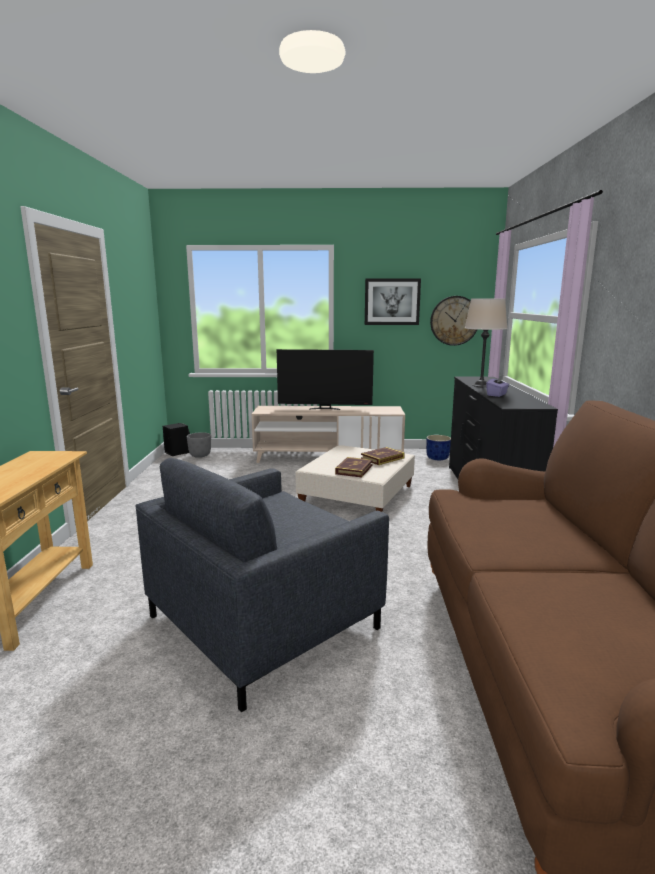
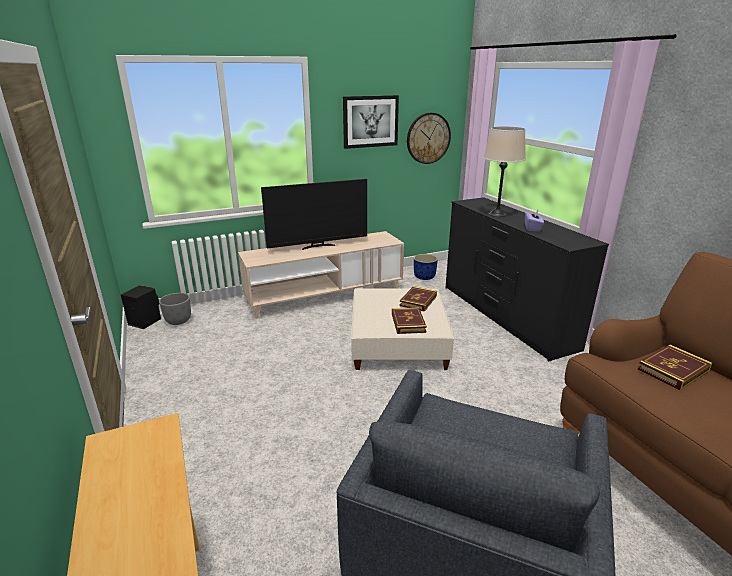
camera: 25 degrees left, 10 degrees up
(515, 507) = (673, 370): none -> book

